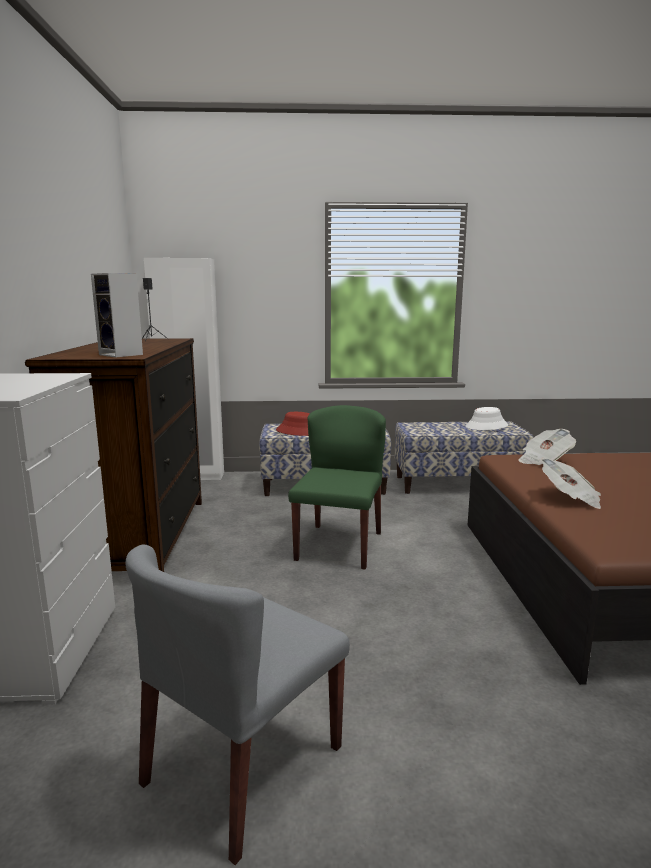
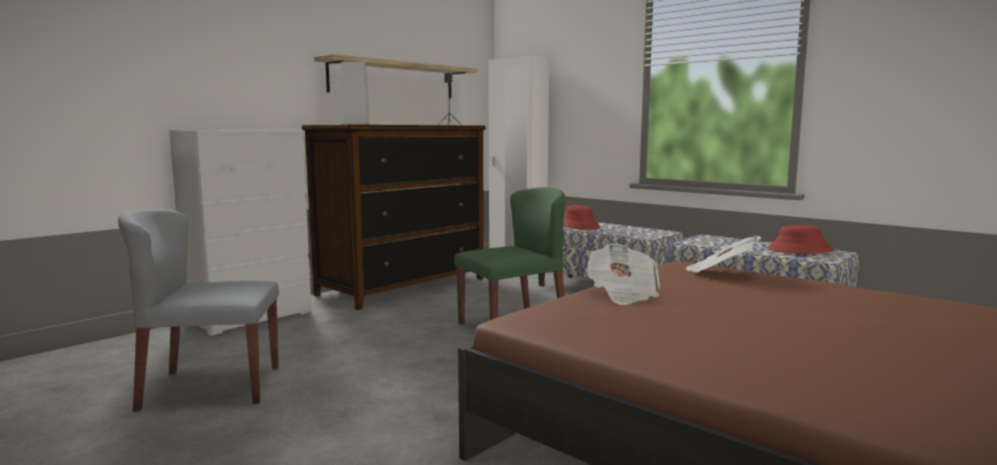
camera: 45 degrees right, 5 degrees down
(79, 285) = (393, 80): none -> shelf
(486, 426) = (799, 250): white hat -> red hat

